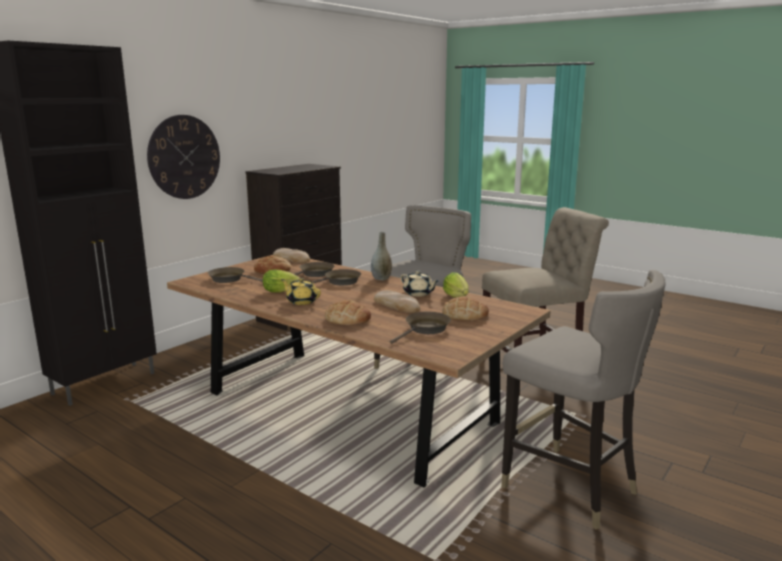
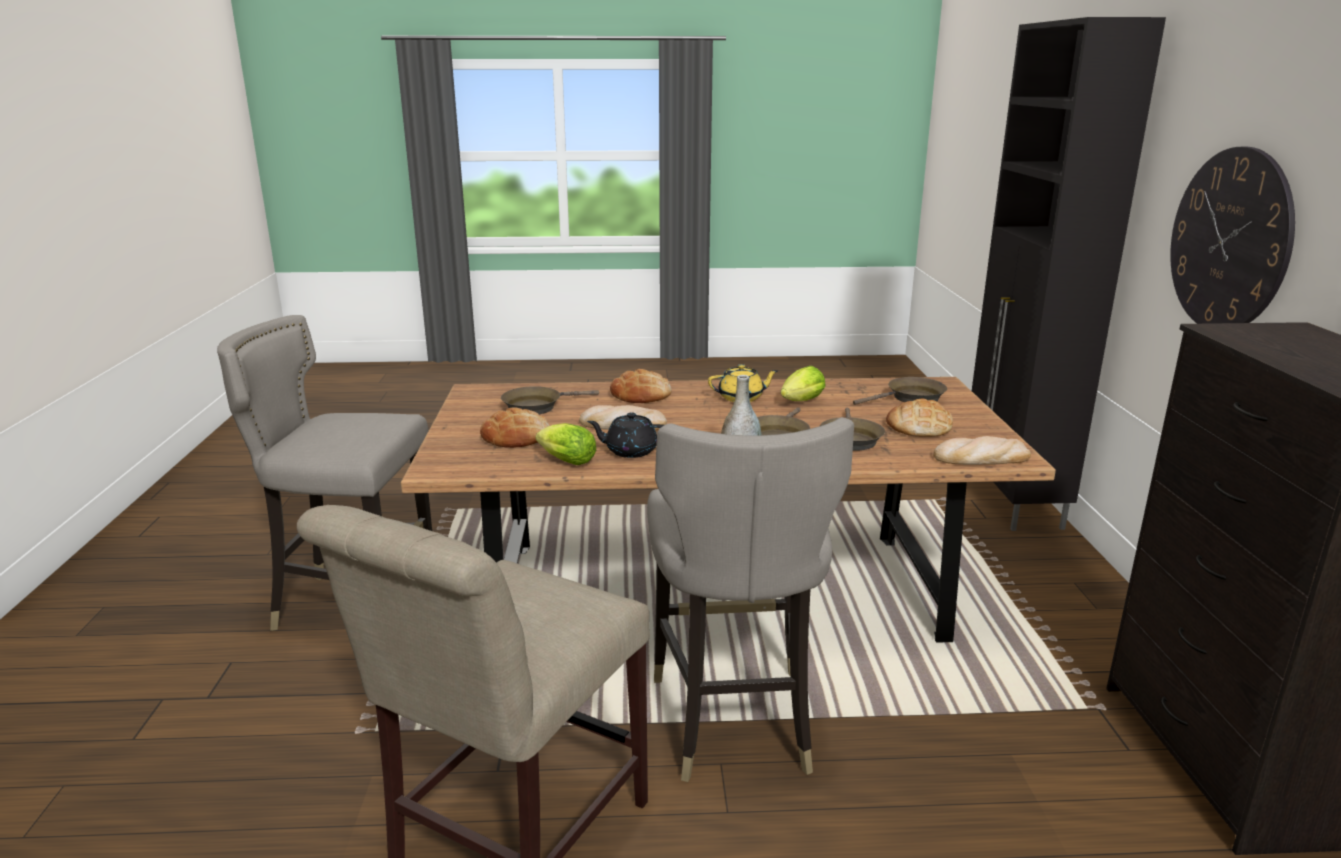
camera: 140 degrees right, 5 degrees up
(418, 294) = (630, 451): beige teapot -> black teapot
(425, 329) = (536, 406): brown frying pan -> brown frying pan turned 60 degrees clockwise

